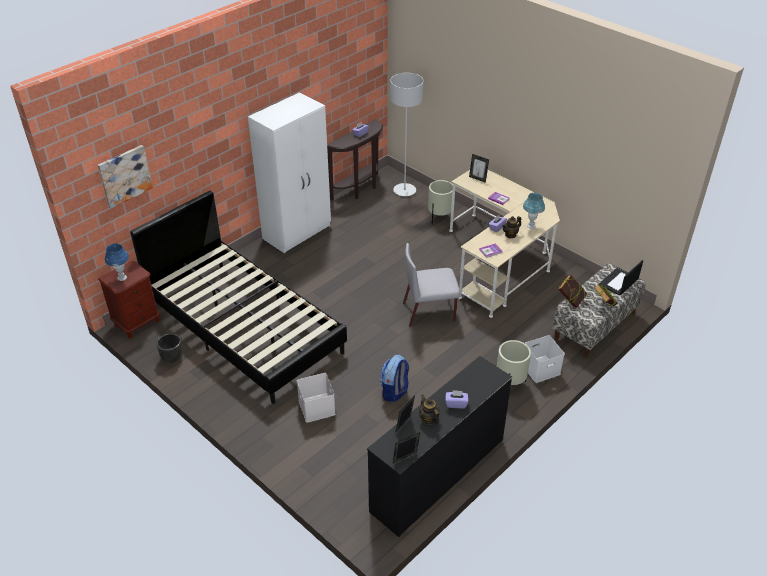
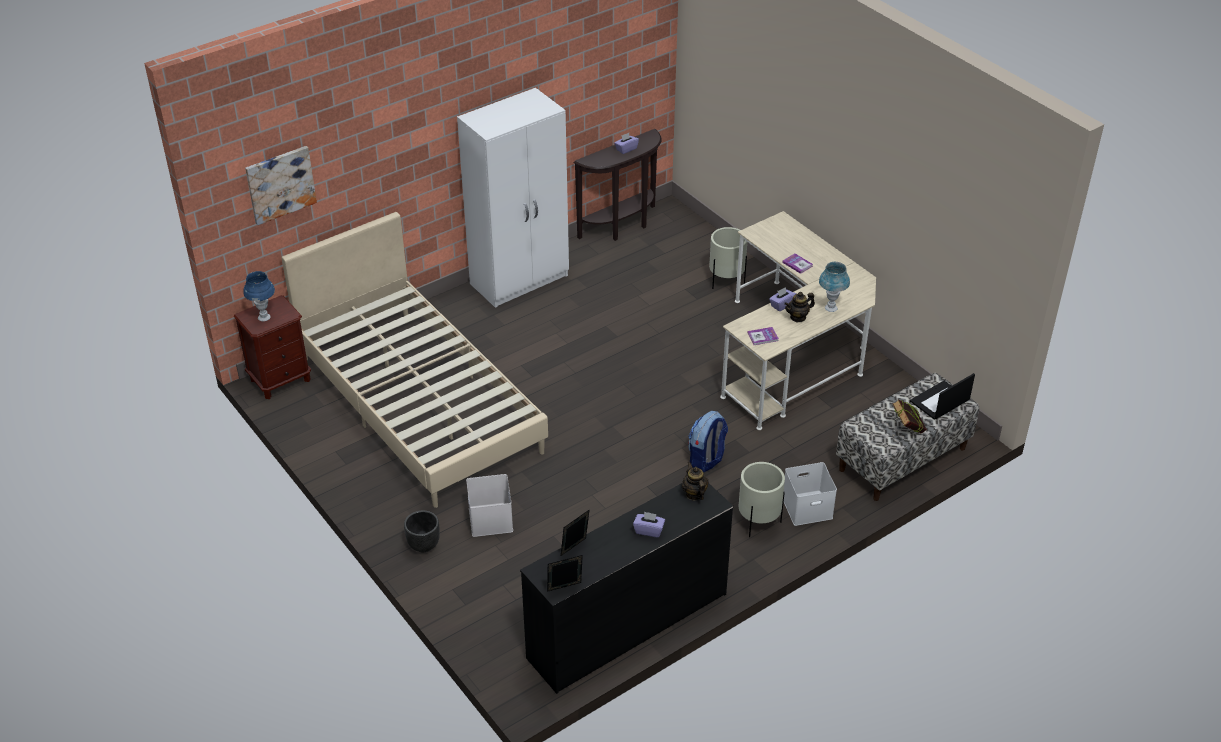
camera: 10 degrees right, 0 degrees up
(172, 358) = (316, 431): black planter -> black planter (423, 545)
(244, 327) = (419, 403): black bed -> beige bed
(394, 391) = (599, 512): backpack -> backpack (706, 460)
(404, 190) = (686, 236): grey floor lamp -> none
(428, 419) = (608, 545): teapot -> teapot (694, 494)
(429, 312) = (675, 412): grey chair -> none
(478, 178) = (776, 232): picture frame -> none
(570, 301) = (862, 419): book -> none

